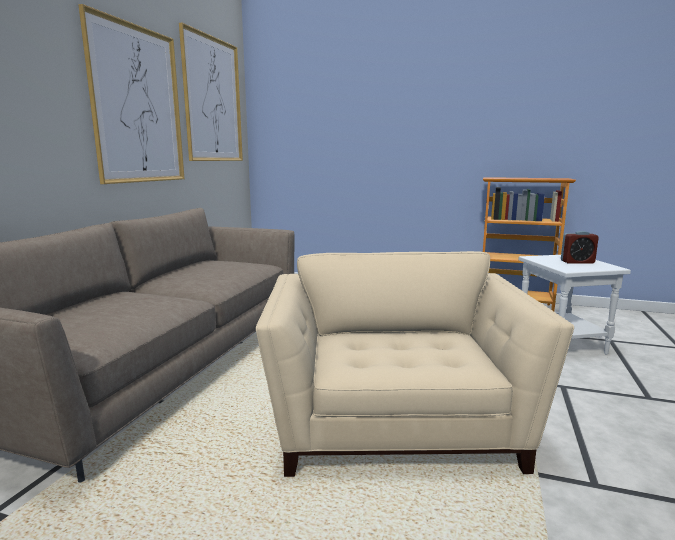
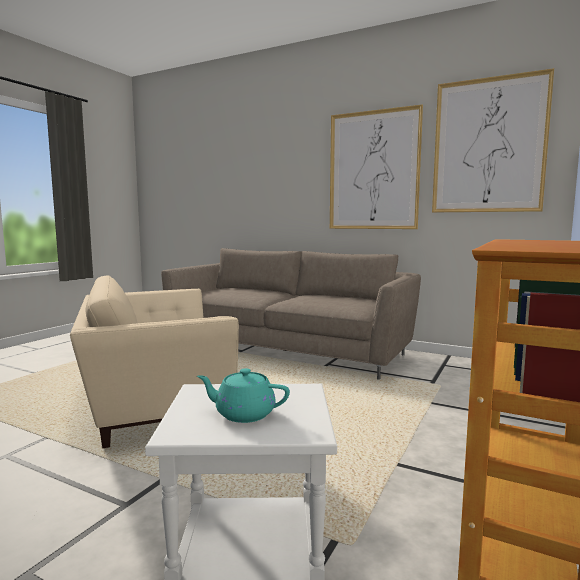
camera: 100 degrees right, 5 degrees down
(396, 422) = (155, 404): beige armchair -> beige armchair turned 150 degrees clockwise
(577, 262) = (243, 414): alarm clock -> turquoise teapot

